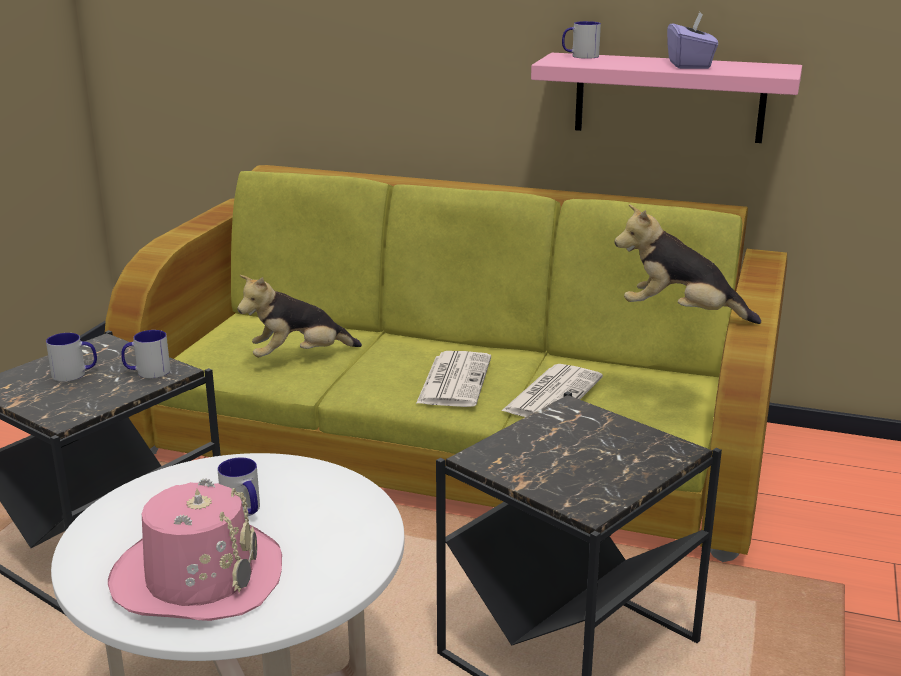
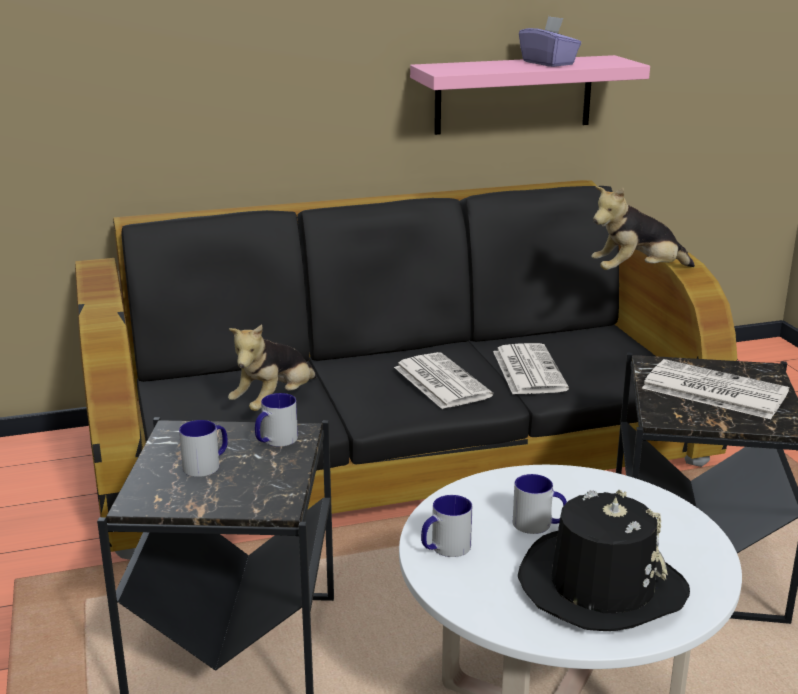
camera: 35 degrees left, 0 degrees up
(198, 577) = (600, 586): pink hat -> black hat
(452, 442) = (400, 448): green sofa -> black sofa
(578, 451) = (712, 390): none -> newspaper
(580, 56) = (447, 65): mug -> mug (444, 548)

